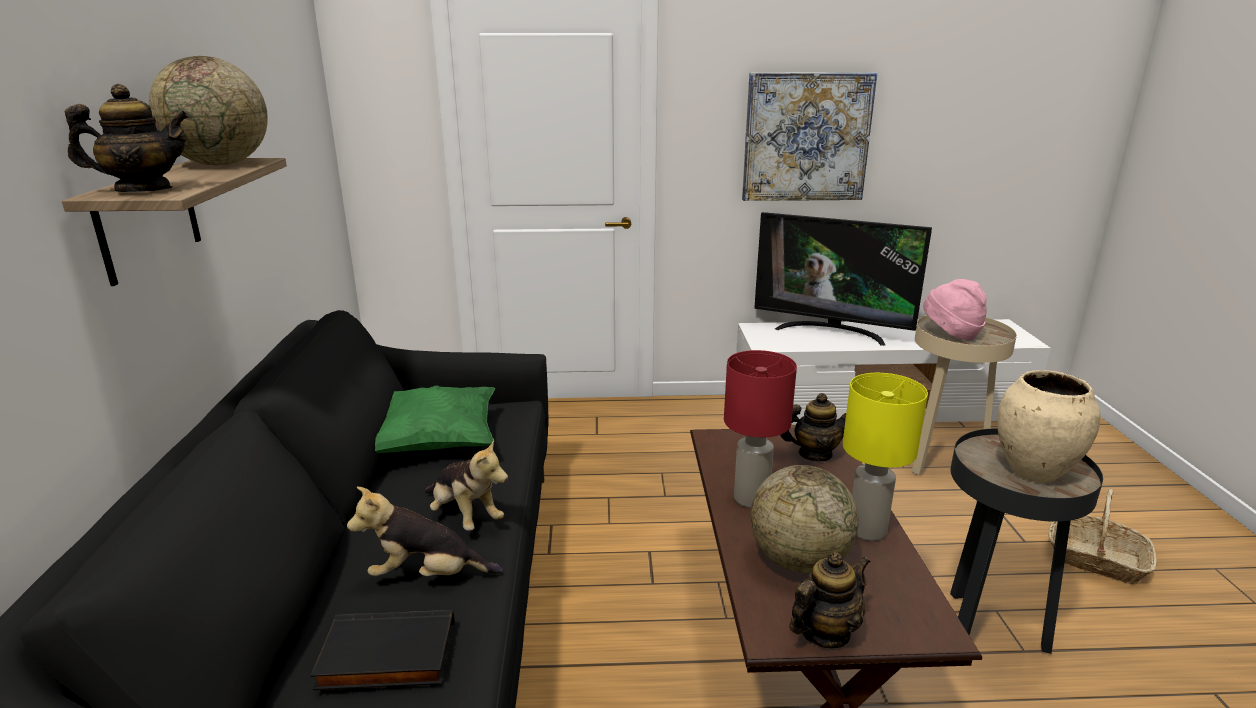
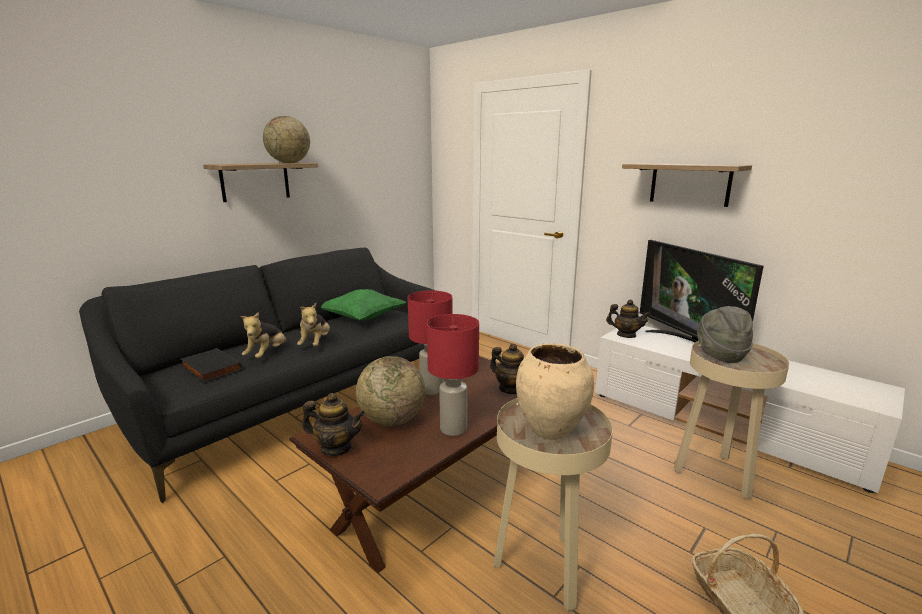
camera: 45 degrees right, 5 degrees down
(144, 190) = (228, 164): teapot -> teapot (626, 335)
(427, 575) = (267, 354): plush toy -> plush toy turned 120 degrees counterclockwise
(806, 137) = (689, 184): picture -> shelf
(866, 530) = (453, 429): yellow table lamp -> red table lamp
(951, 334) = (720, 355): pink hat -> grey hat
(985, 634) = (544, 570): black side table -> beige side table

